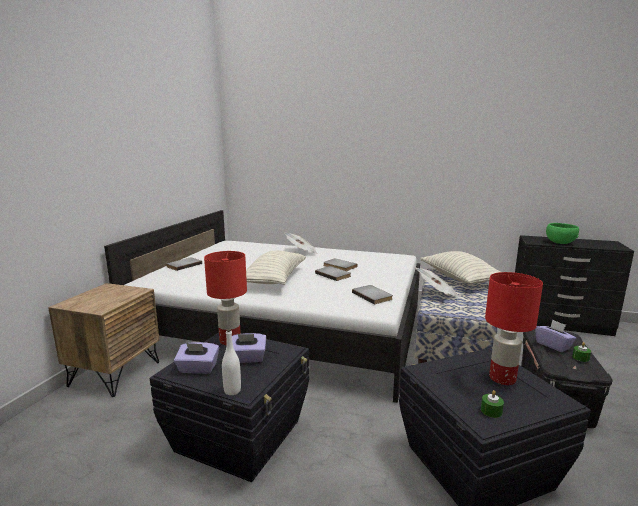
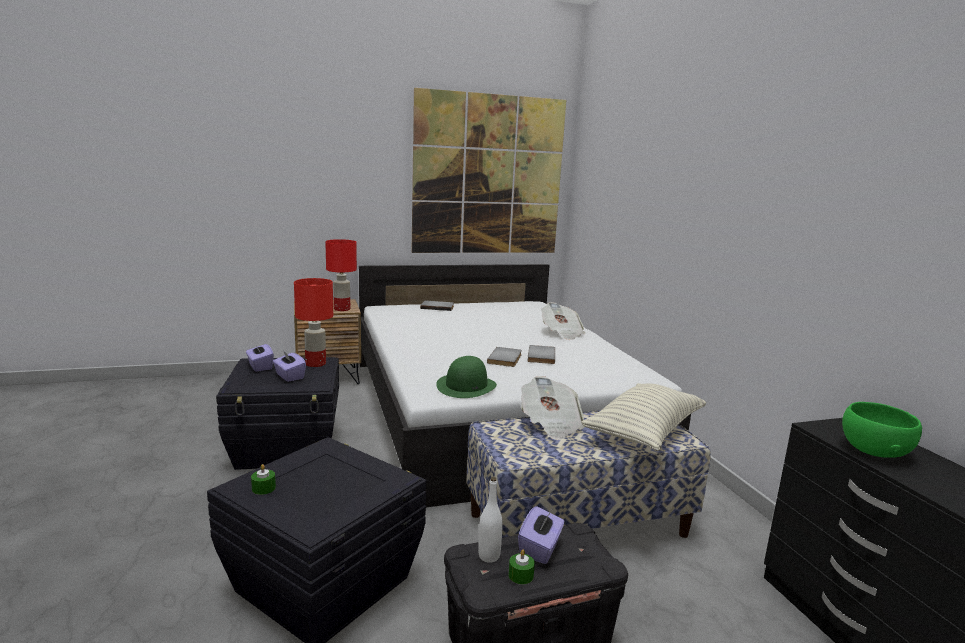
camera: 55 degrees right, 0 degrees up
(181, 140) = (488, 176): none -> picture
(232, 391) = (234, 384): white bottle -> white bottle (489, 556)
(274, 279) = (451, 341): pillow -> none
(373, 296) = (466, 386): grey book -> green hat
(501, 378) = (341, 489): red table lamp -> red table lamp (342, 309)

